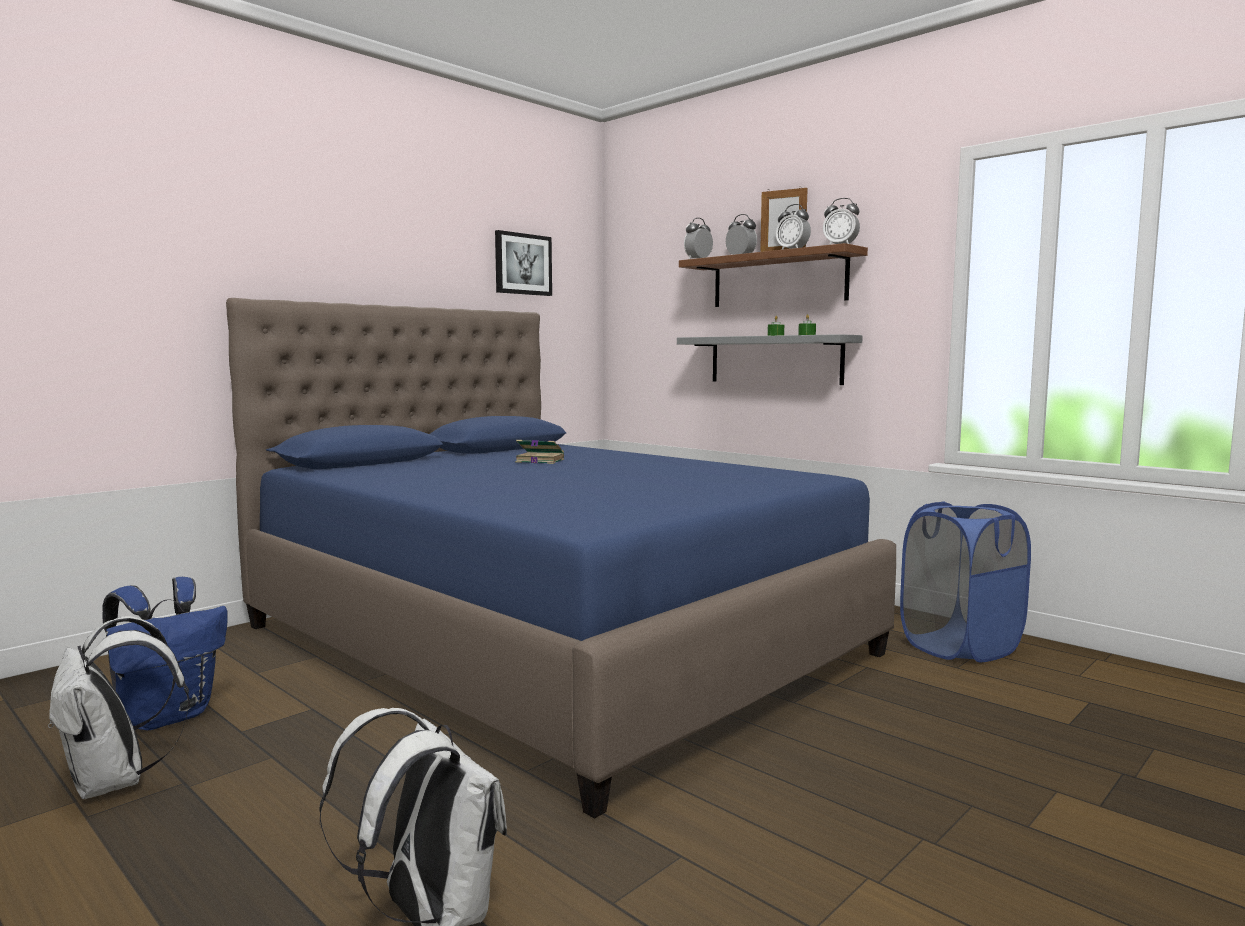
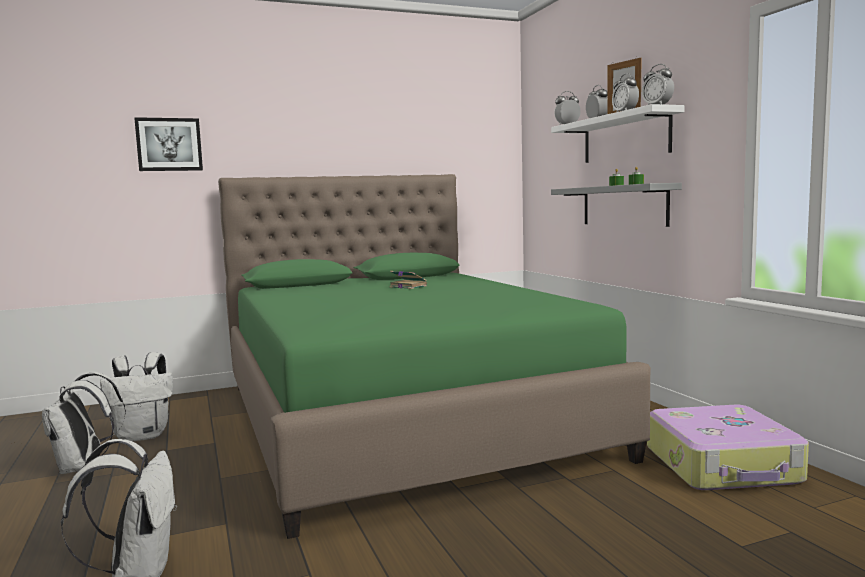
camera: 25 degrees right, 0 degrees up
(168, 716) = (143, 436): blue backpack -> white backpack
(522, 264) = (446, 138): picture -> picture (169, 144)
(553, 639) = (401, 418): blue bed -> green bed
(778, 280) = (625, 137): brown shelf -> white shelf
(960, 647) = (723, 465): blue laundry basket -> suitcase

